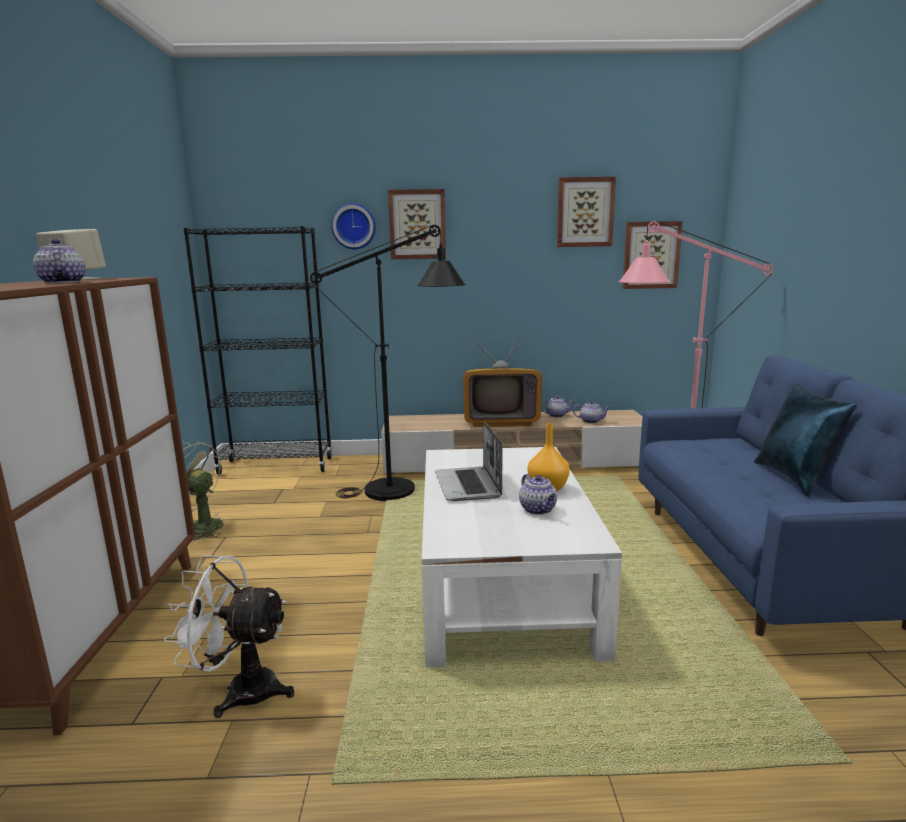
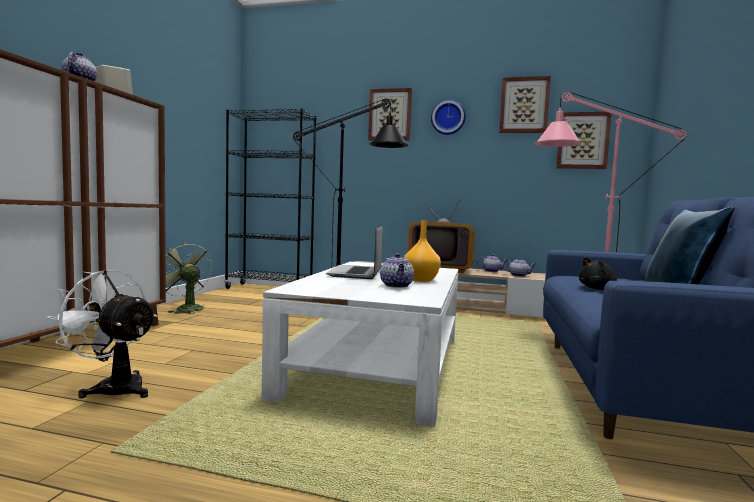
camera: 15 degrees right, 10 degrees down
(354, 226) = (344, 116): wall clock -> wall clock (448, 117)
(719, 471) = (599, 289): none -> black plush toy

